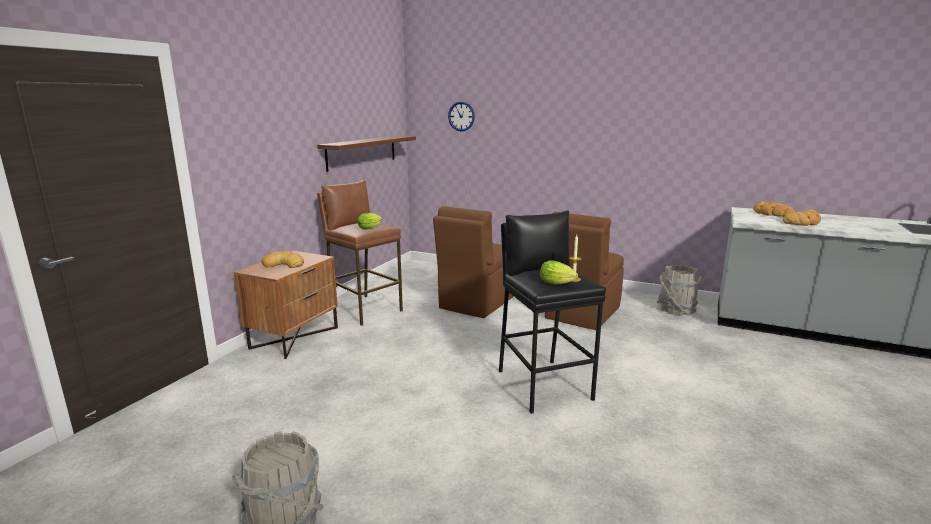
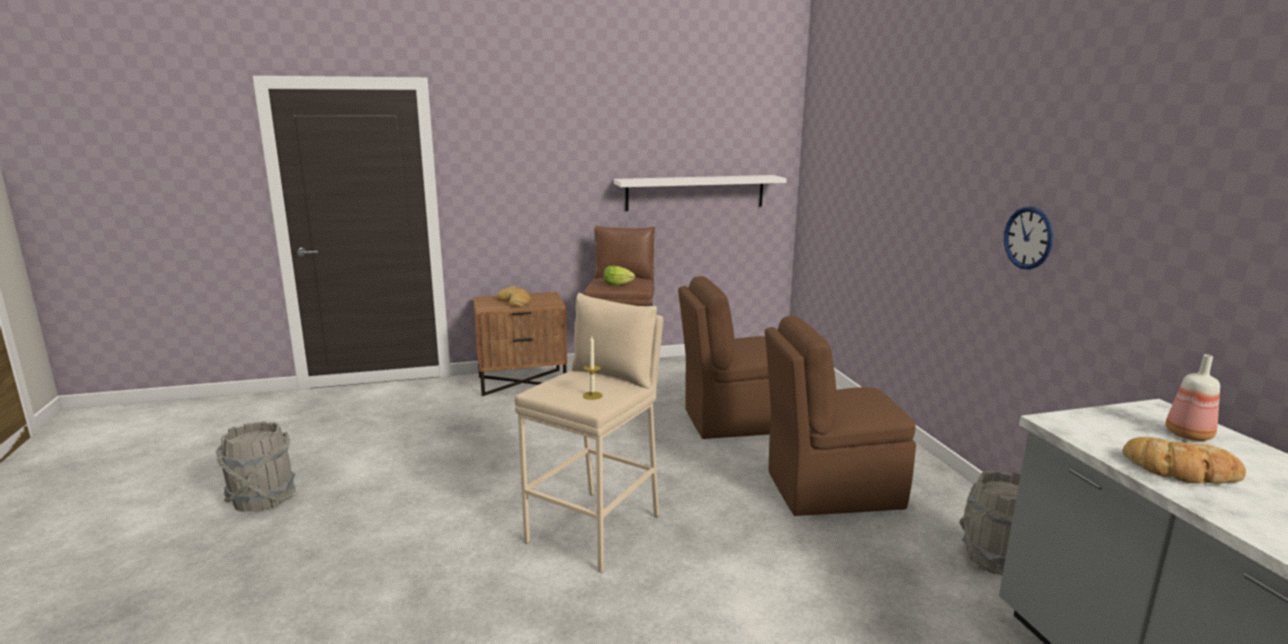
camera: 50 degrees right, 0 degrees up
(362, 152) = (695, 192): brown shelf -> white shelf
(461, 116) = (843, 155): wall clock -> wall clock (1028, 238)
(543, 384) = (595, 528): black stool -> beige stool
(558, 284) = (562, 393): lettuce -> none
(771, 214) = (1190, 435): bread -> bottle

